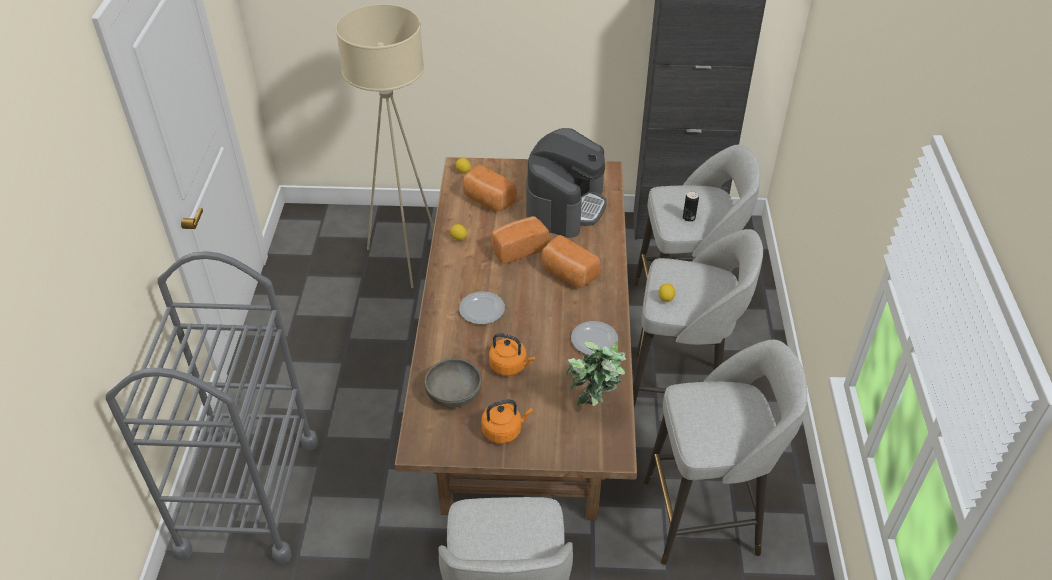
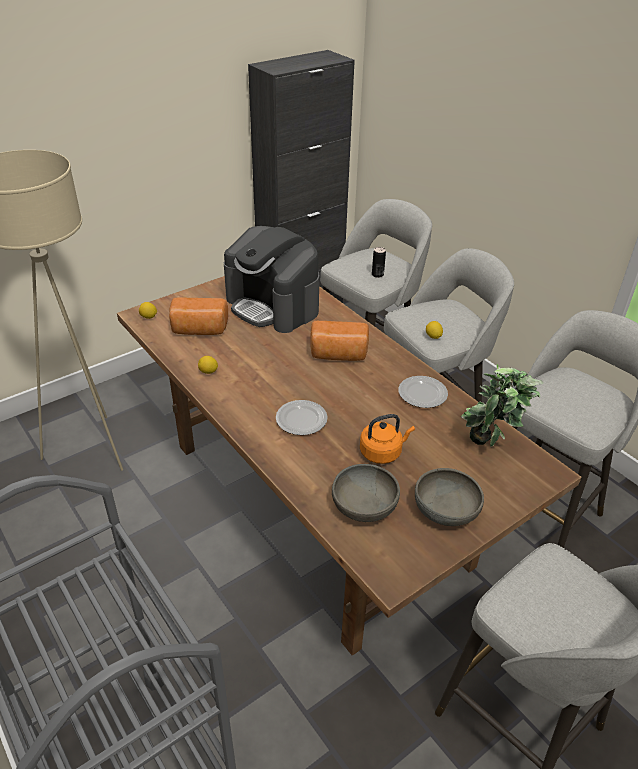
camera: 40 degrees left, 5 degrees down
(504, 430) = (445, 510): orange kettle -> grey bowl
(518, 248) = (273, 355): bread -> none
(565, 205) = (273, 305): coffee machine -> coffee machine turned 150 degrees clockwise

